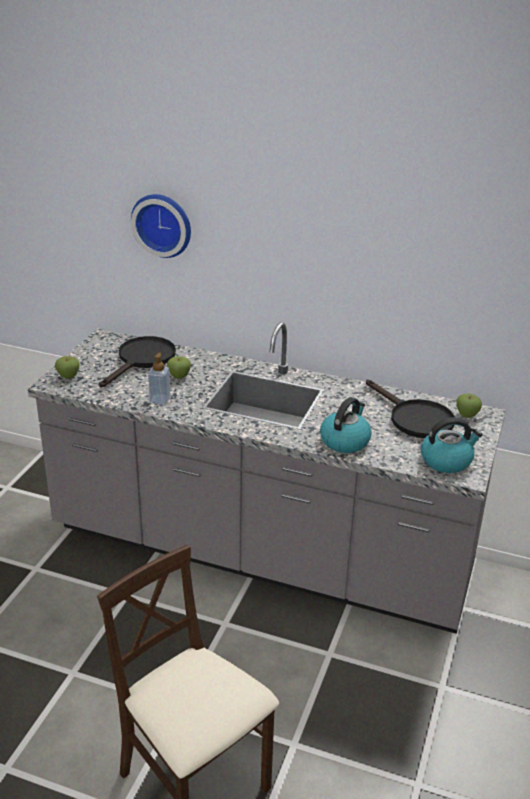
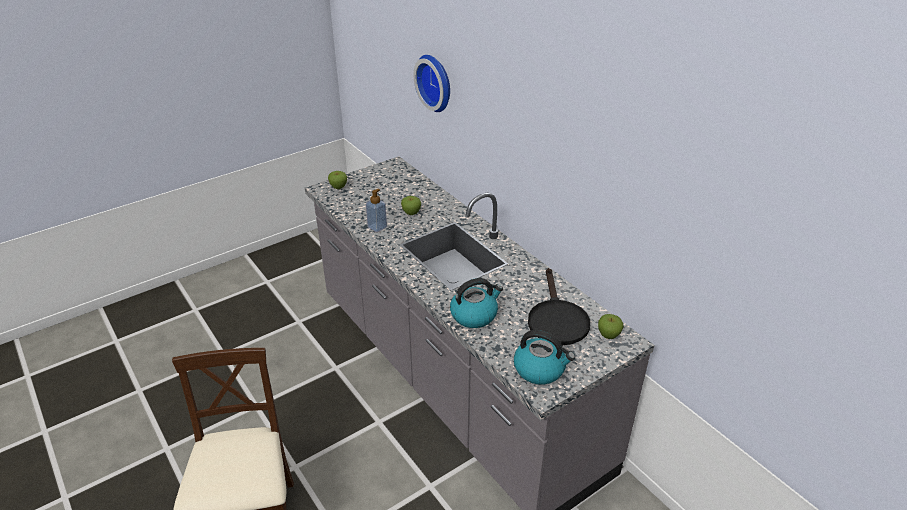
camera: 35 degrees right, 5 degrees up
(142, 360) = (401, 191): black frying pan -> none

